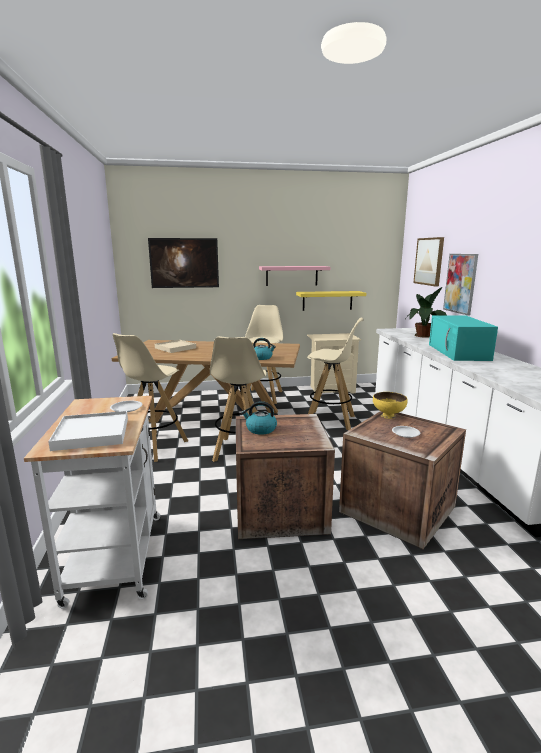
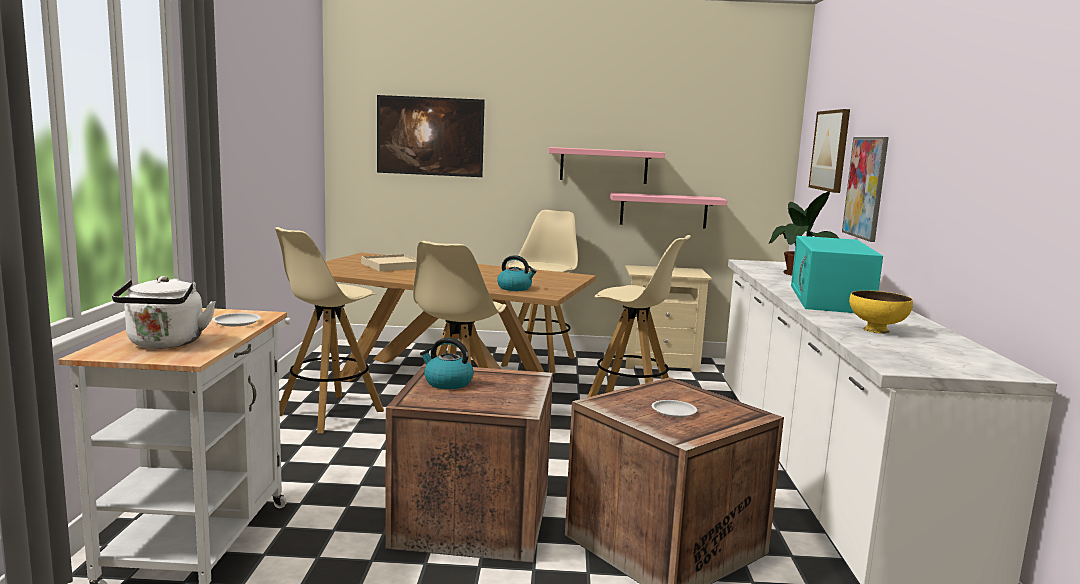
camera: 10 degrees right, 5 degrees down
(92, 434) = (165, 344): white tray -> white kettle
(327, 300) = (663, 210): yellow shelf -> pink shelf
(388, 416) = (668, 387): yellow bowl -> yellow bowl (877, 330)

